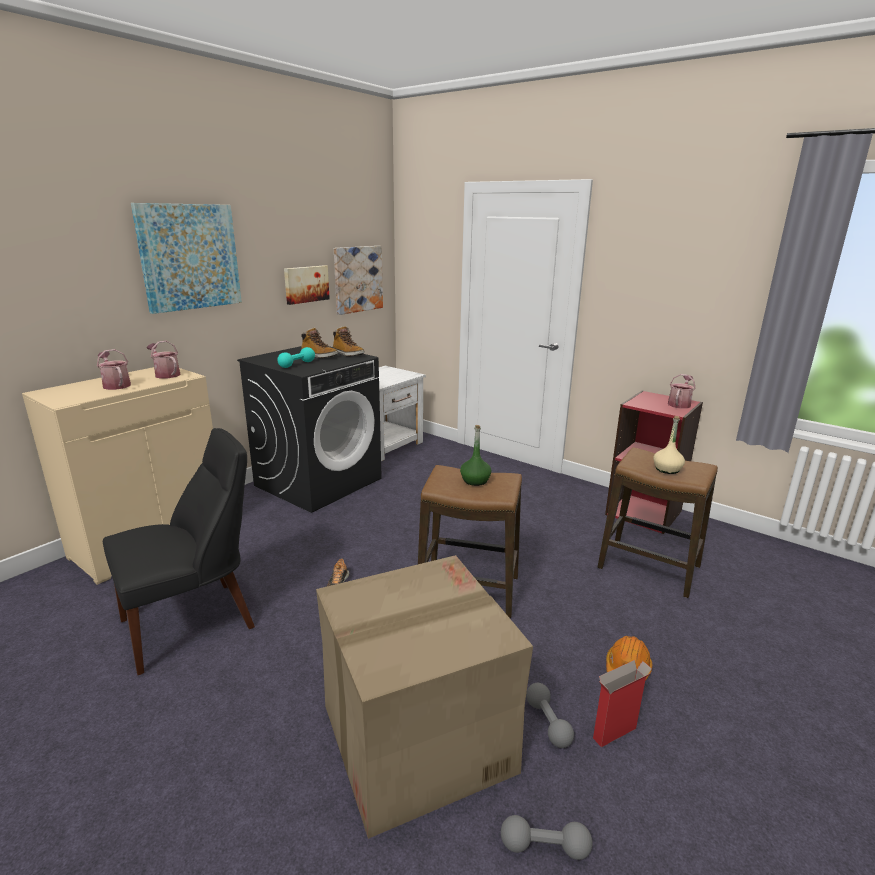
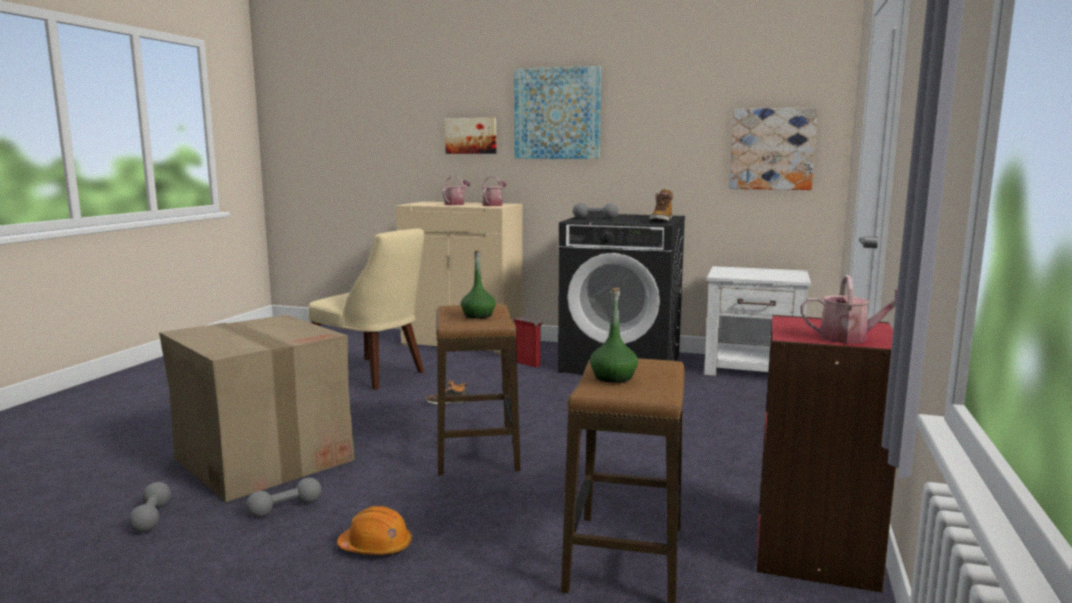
camera: 70 degrees right, 10 degrees down
(194, 622) = (374, 374): black chair -> beige chair
(297, 364) = (595, 219): turquoise dumbbell -> grey dumbbell
(306, 284) = (686, 148): picture -> picture (471, 136)
(318, 356) = (636, 219): boot -> none
(615, 732) = (274, 543): cardboard box -> cardboard box (528, 364)
(667, 469) = (613, 377): beige bottle -> green bottle

